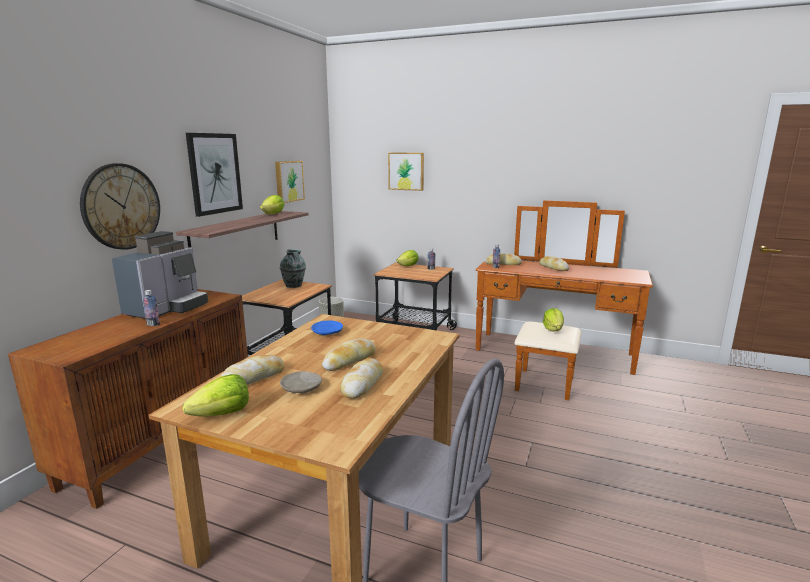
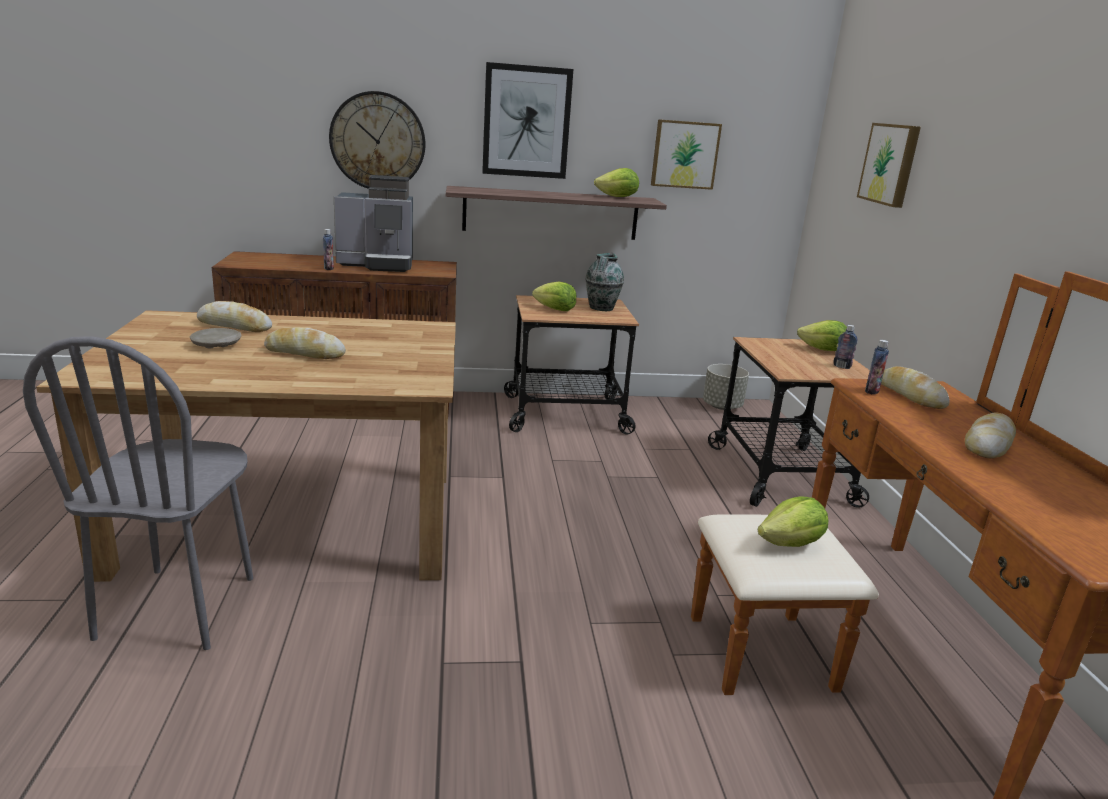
camera: 60 degrees right, 5 degrees up
(222, 414) = (149, 329): lettuce -> lettuce (555, 309)
(327, 332) = (388, 332): blue plate -> none
(363, 384) = (238, 367): bread -> none

